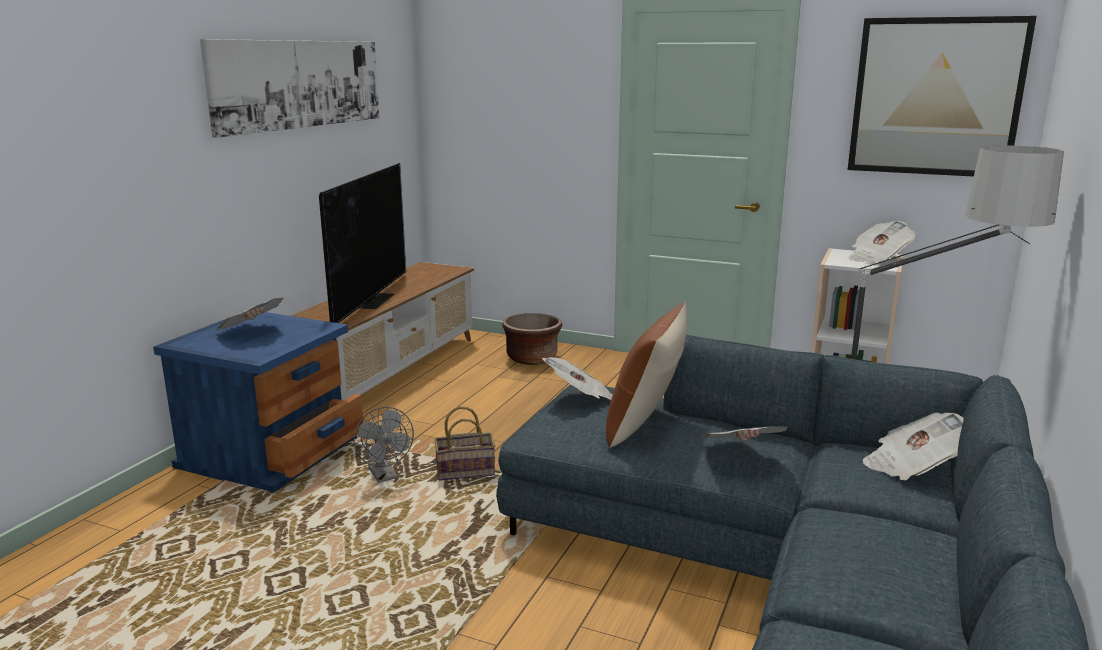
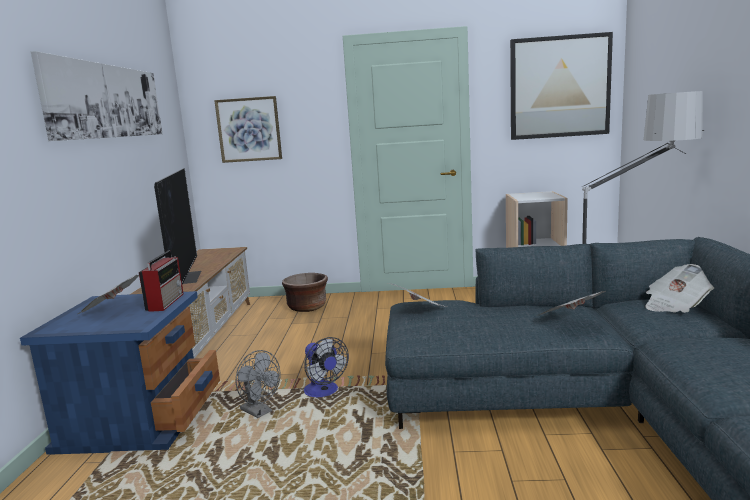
camera: 20 degrees left, 5 degrees down
(307, 332) = (166, 302): none -> radio
(466, 471) = (324, 392): basket -> fan
(494, 116) = (249, 129): none -> picture
(645, 425) = (482, 317): brown pillow -> none
(877, 258) = (542, 194): newspaper -> none

